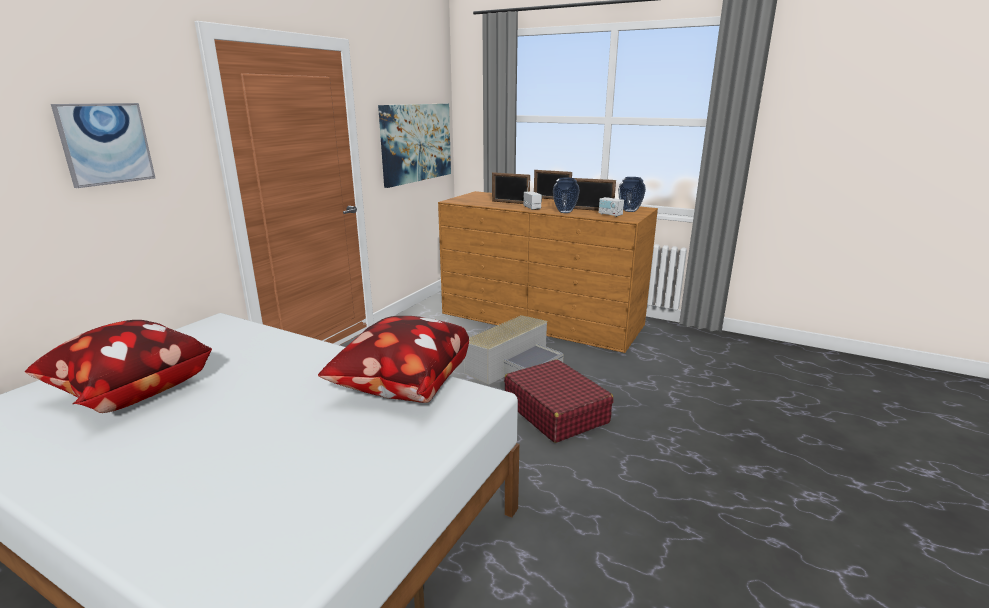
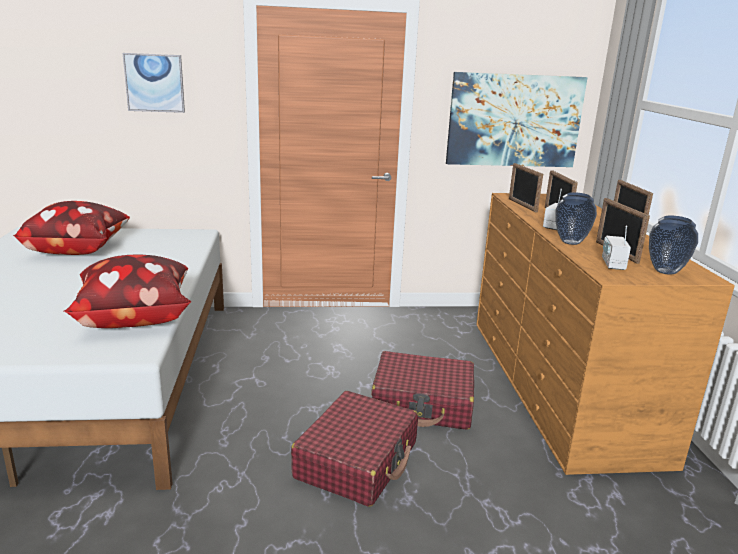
camera: 55 degrees right, 0 degrees up
(479, 203) = (522, 205): none -> picture frame
(515, 366) = (423, 404): grey storage box -> red suitcase

